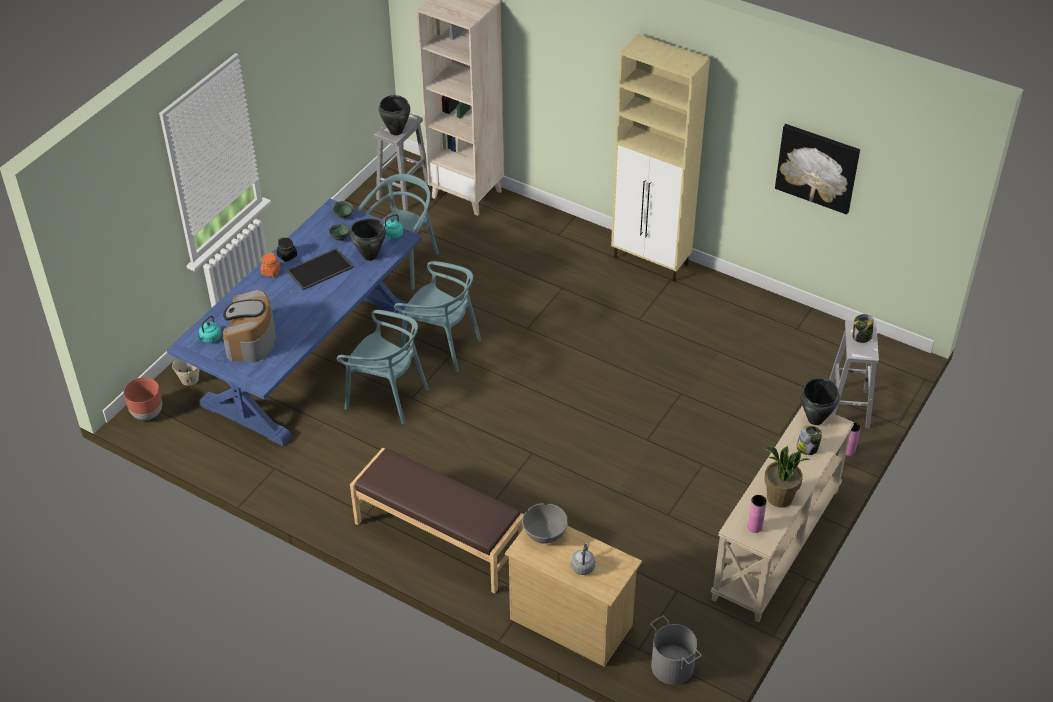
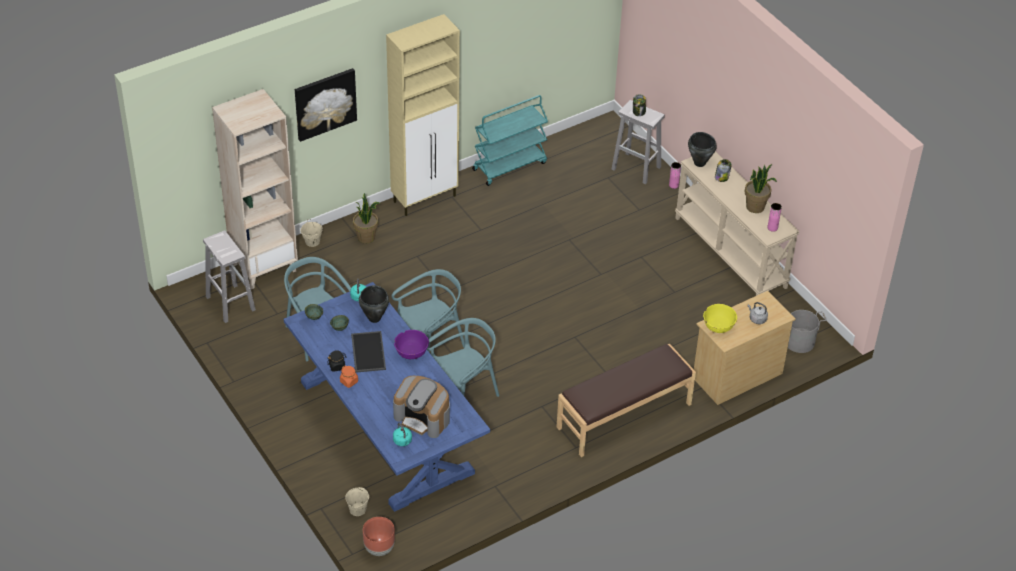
camera: 65 degrees left, 0 degrees up
(338, 299) = (411, 352): none -> purple bowl
(396, 131) = (230, 251): black cooking pot -> none
(525, 210) = (312, 242): none -> beige bucket
(544, 533) = (718, 326): grey bowl -> yellow bowl
(561, 243) = (366, 237): none -> potted plant
(757, 304) = (509, 165): none -> turquoise cart
(817, 167) = (525, 38): picture -> picture (325, 103)

